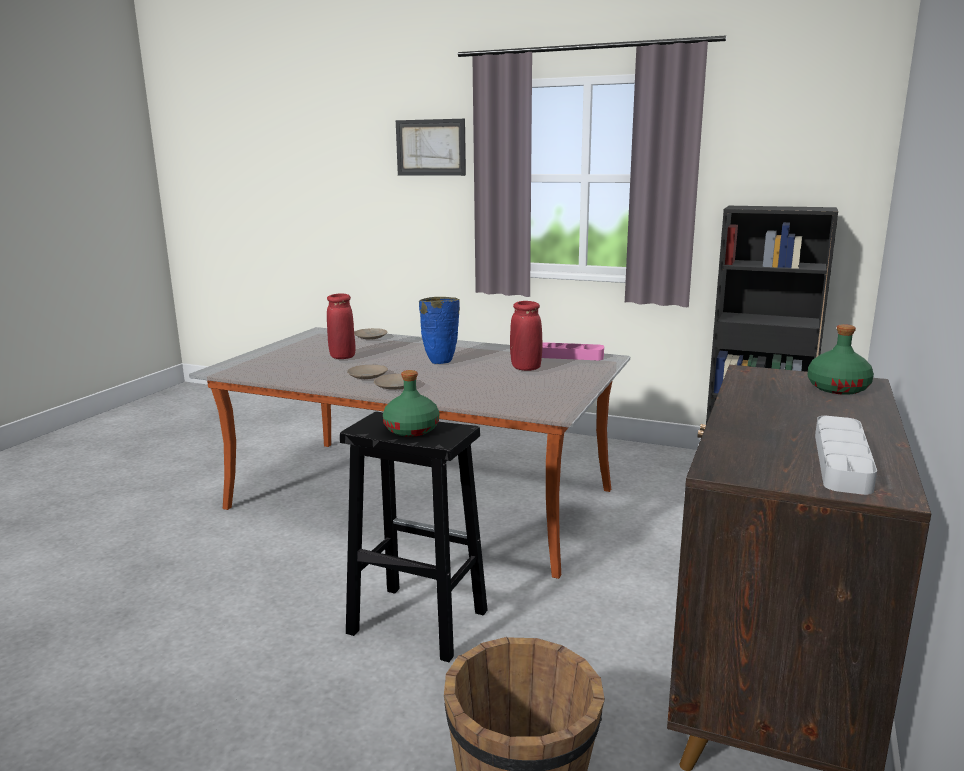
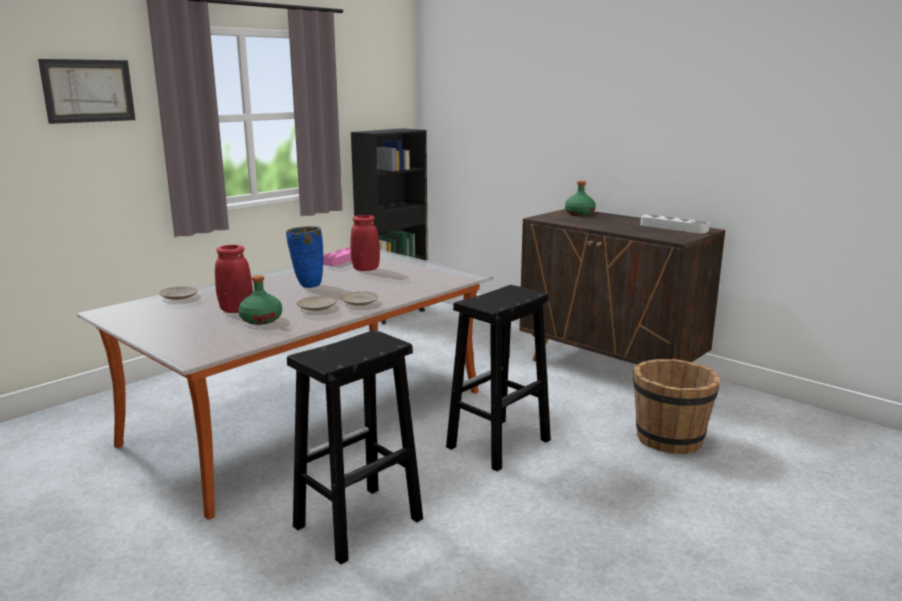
camera: 70 degrees left, 0 degrees up
(221, 573) = (357, 524): none -> black stool
(412, 429) = (503, 297): green bottle -> green bottle (261, 320)

